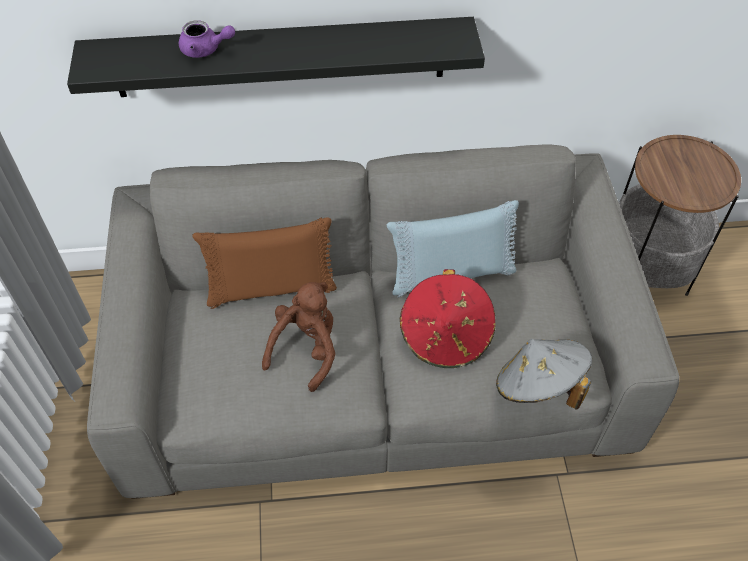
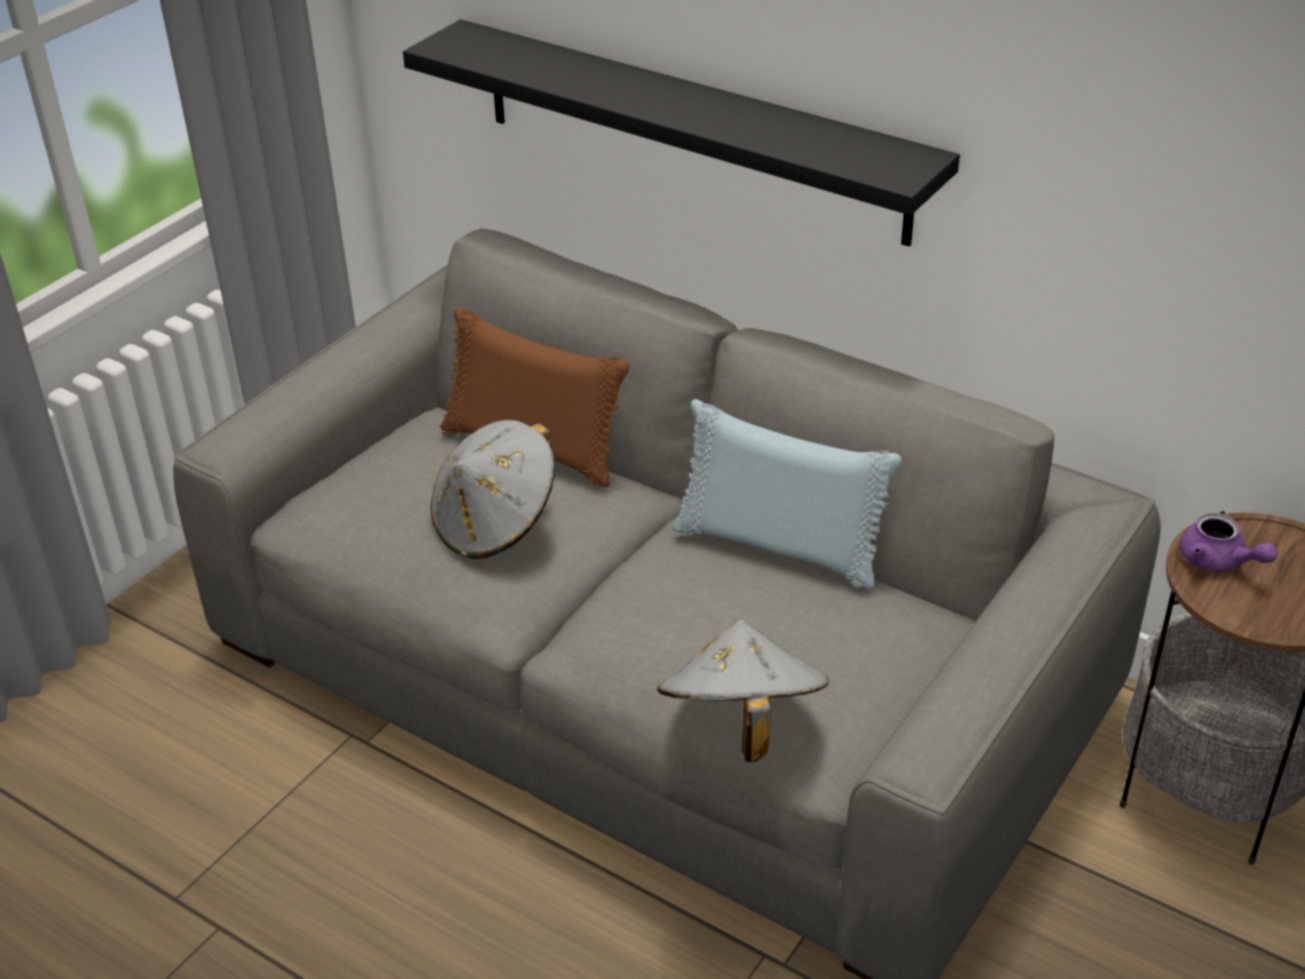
camera: 40 degrees right, 15 degrees down
(205, 50) = (581, 72): purple teapot -> purple teapot (1218, 562)
(306, 349) = (496, 524): brown plush toy -> grey hat
(446, 336) = (682, 603): red hat -> none

